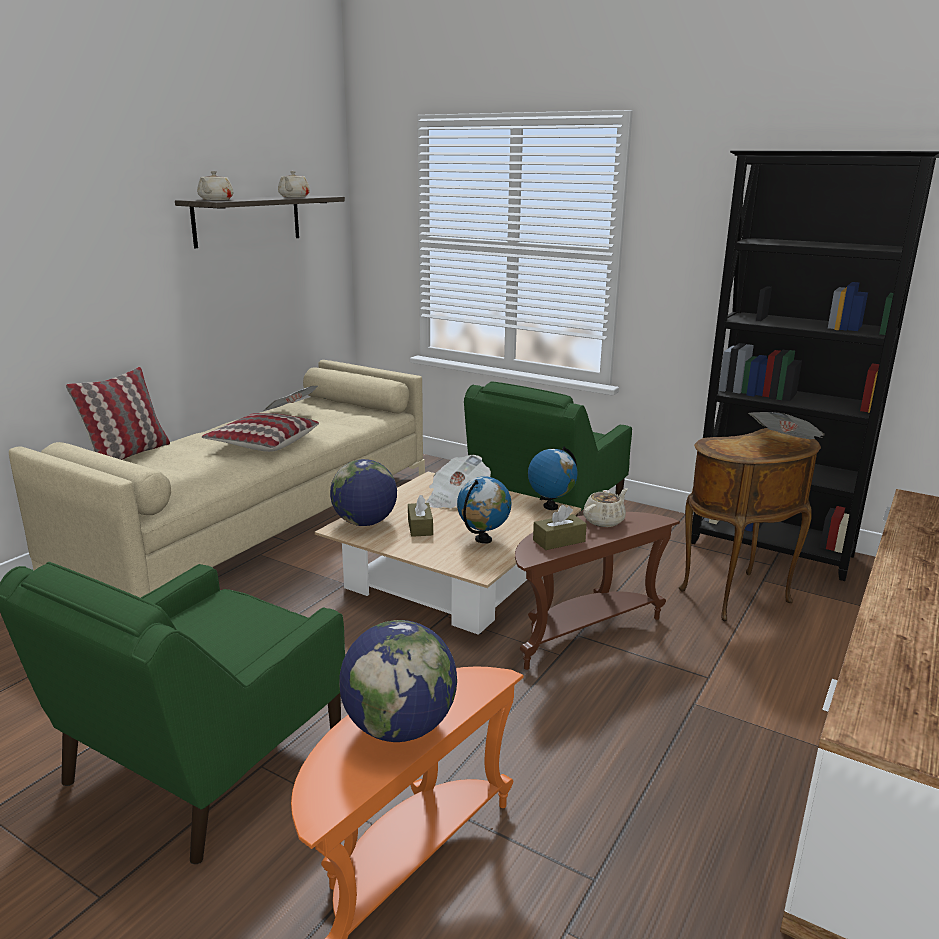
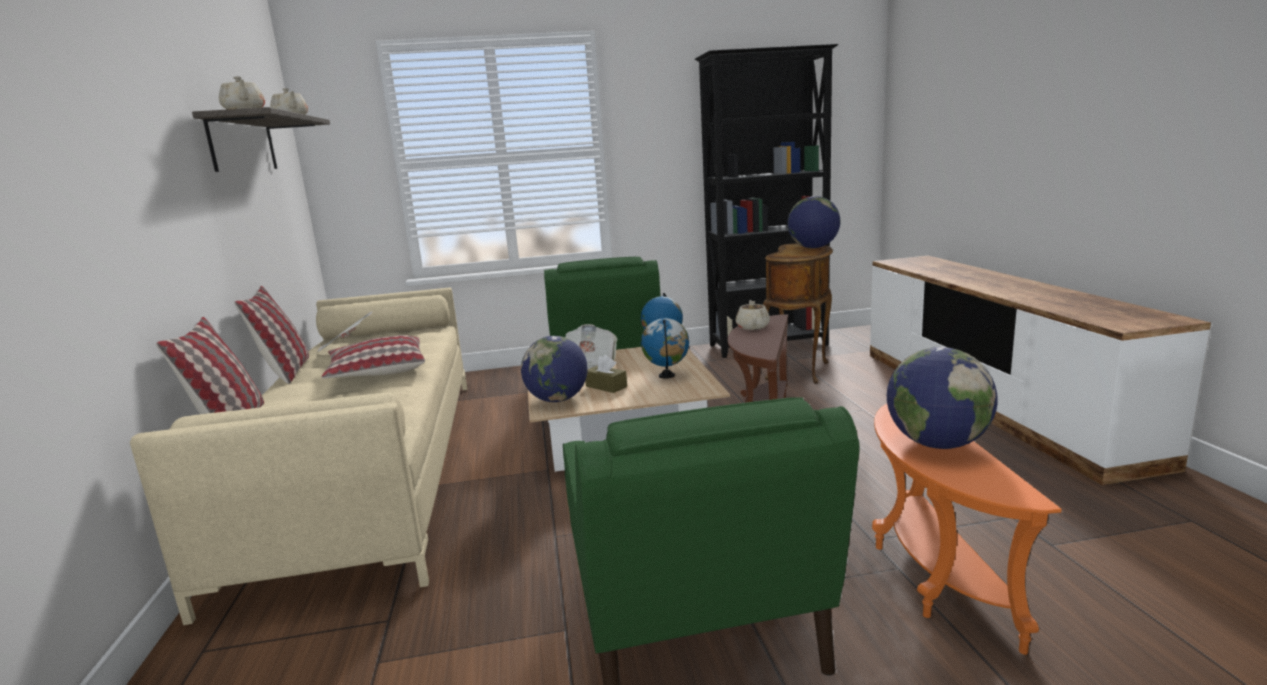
camera: 40 degrees left, 5 degrees down
(229, 420) = (286, 372): none -> pillow
(559, 541) = (756, 342): brown tissue box -> none
(785, 445) = (813, 248): newspaper -> globe

